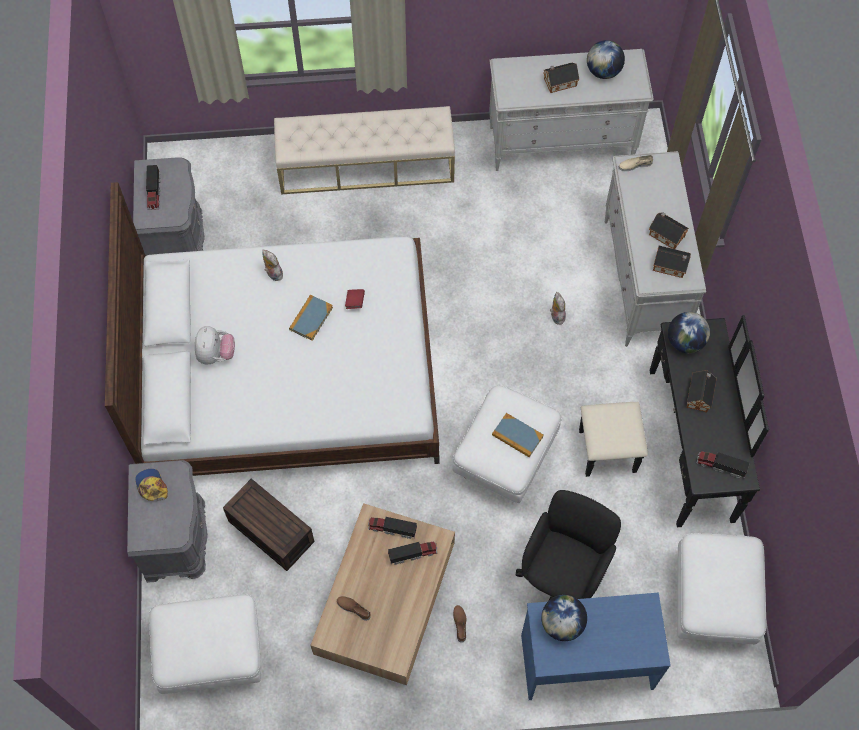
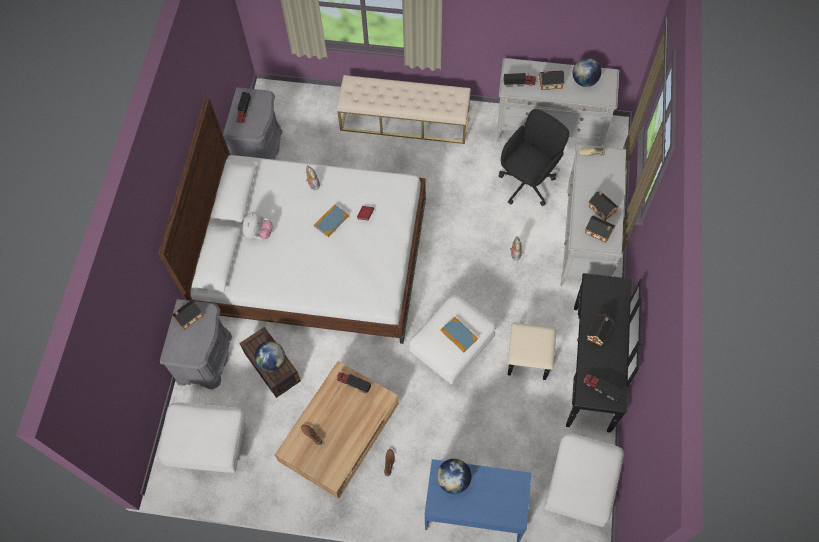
camera: 15 degrees right, 0 degrees up
(151, 486) = (188, 317): cap -> toy house
(413, 553) = (364, 404): toy truck -> toy truck (519, 83)
(561, 579) = (470, 446): black office chair -> black office chair (527, 184)
(685, 342) = (597, 290): globe -> globe (272, 362)

